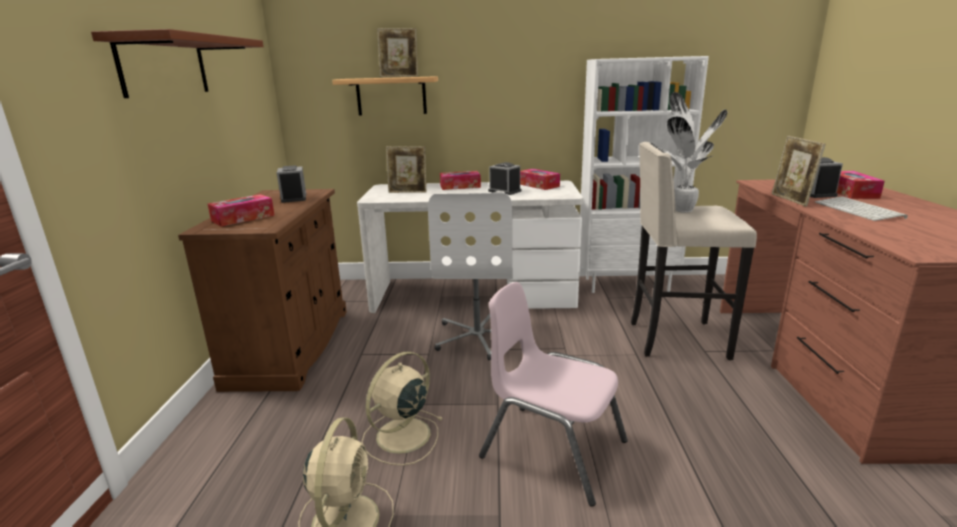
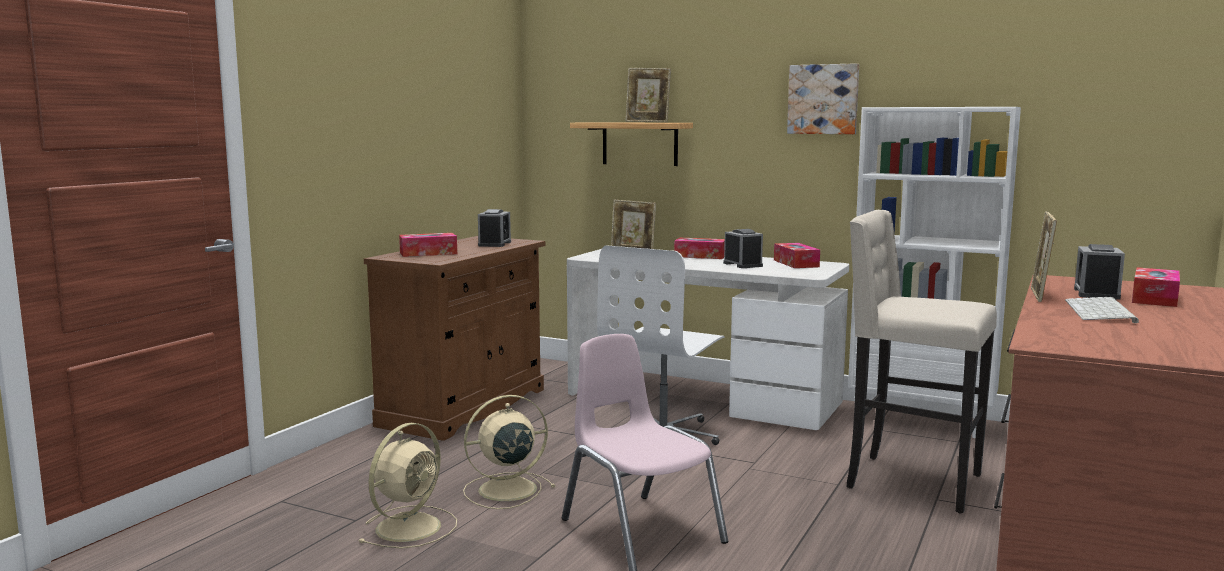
camera: 25 degrees right, 10 degrees down
(164, 66) = (385, 105): brown shelf -> none
(545, 54) = (823, 99): none -> picture
(681, 209) = (916, 299): potted plant -> none

